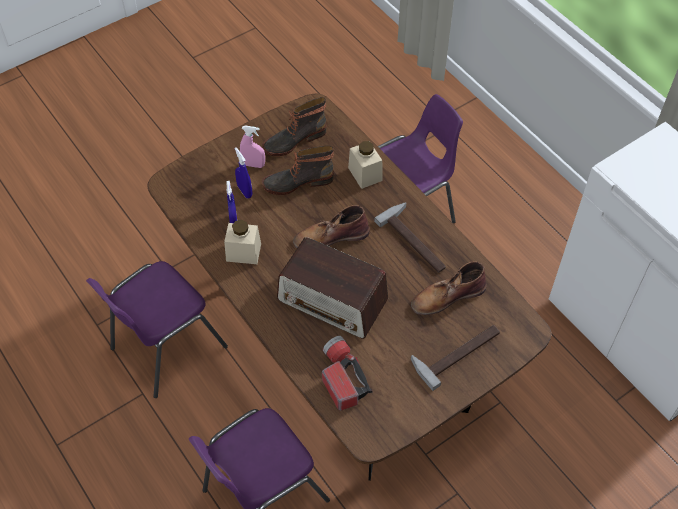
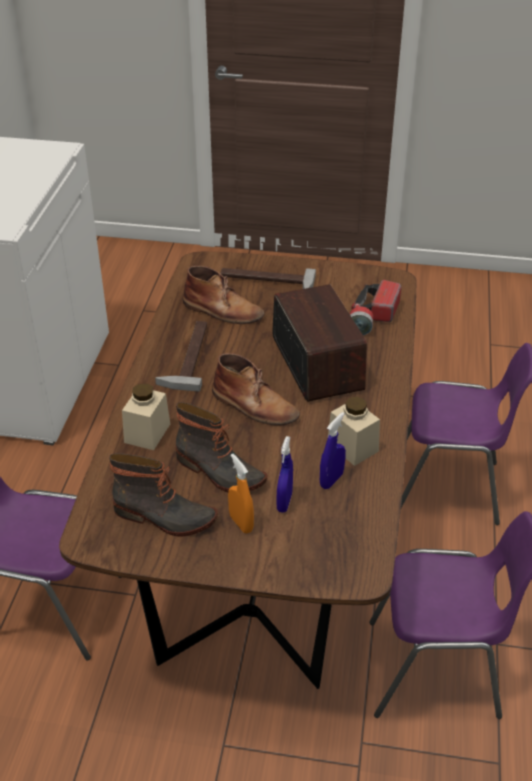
camera: 135 degrees left, 15 degrees down
(253, 164) = (241, 523): pink spray bottle -> orange spray bottle

